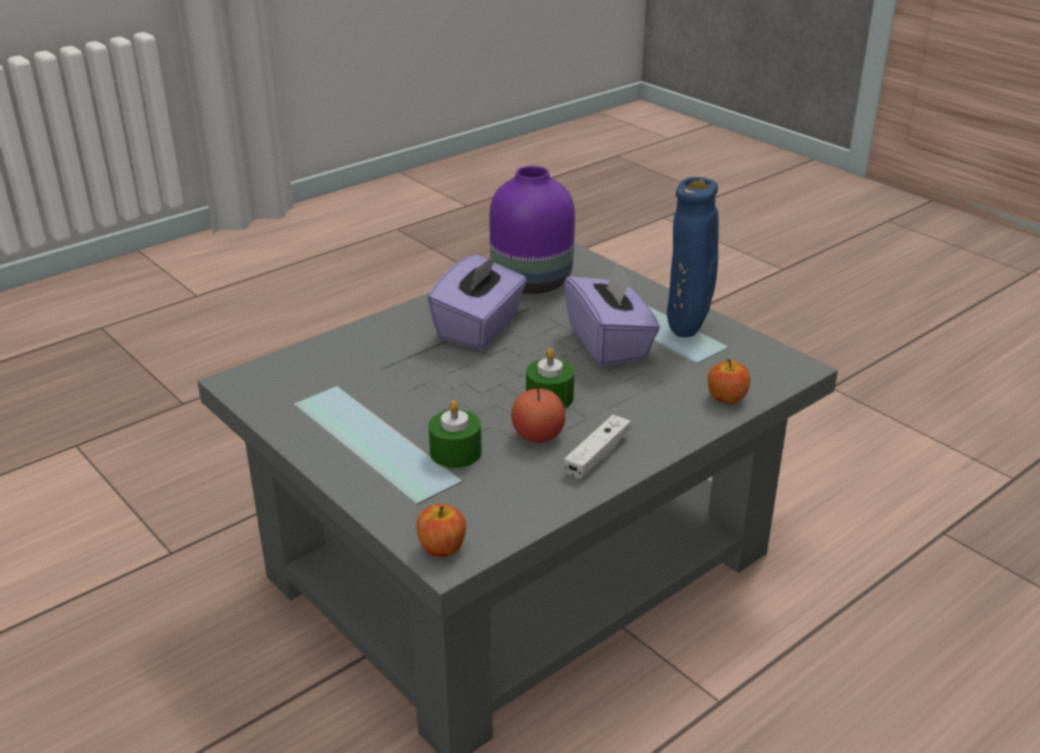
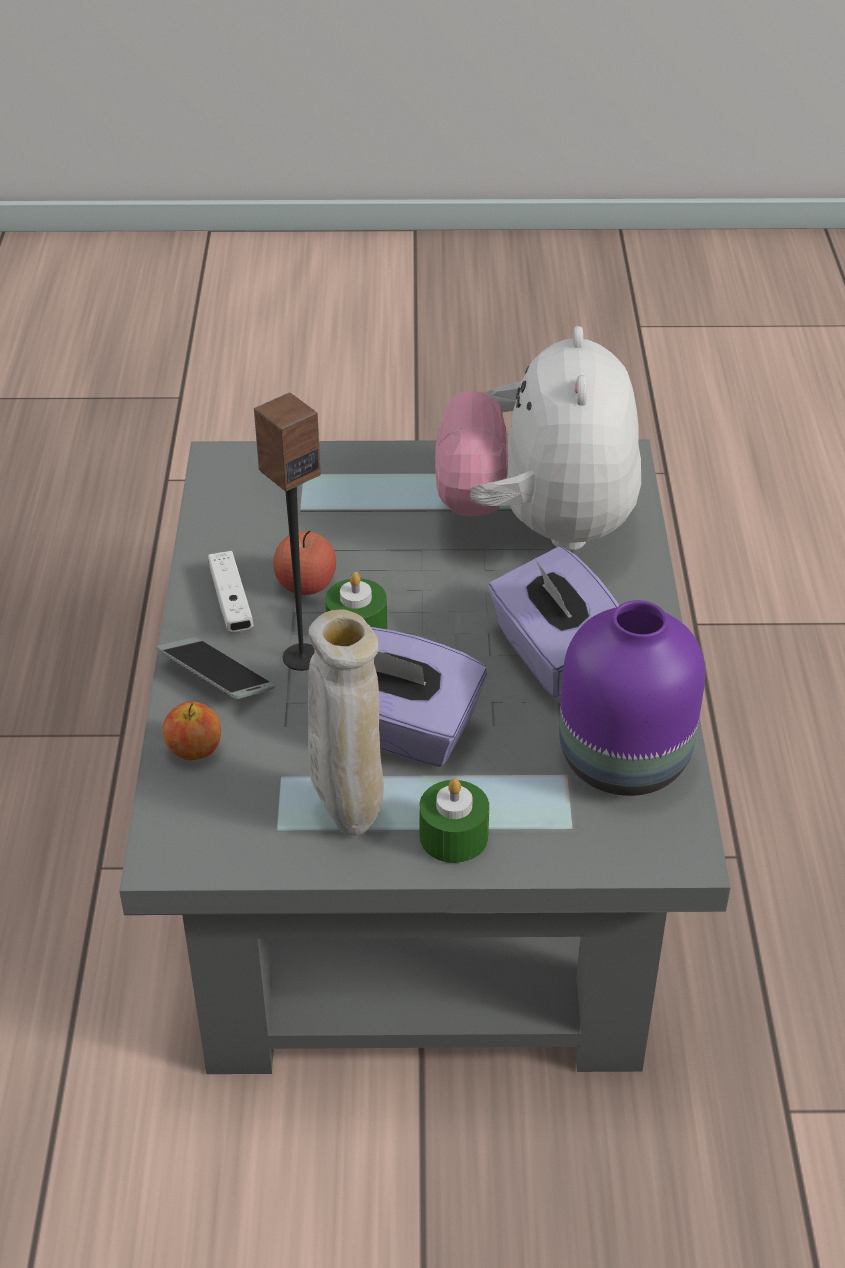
camera: 130 degrees right, 10 degrees up
(358, 380) = (538, 526): none -> plush toy
(442, 548) = (235, 462): apple -> none
(455, 452) = (342, 523): green candle -> green candle (453, 836)
(603, 403) = (301, 657): none -> speaker
(666, 422) = (216, 677): none -> phone
(687, 331) = (347, 816): blue vase -> beige vase

